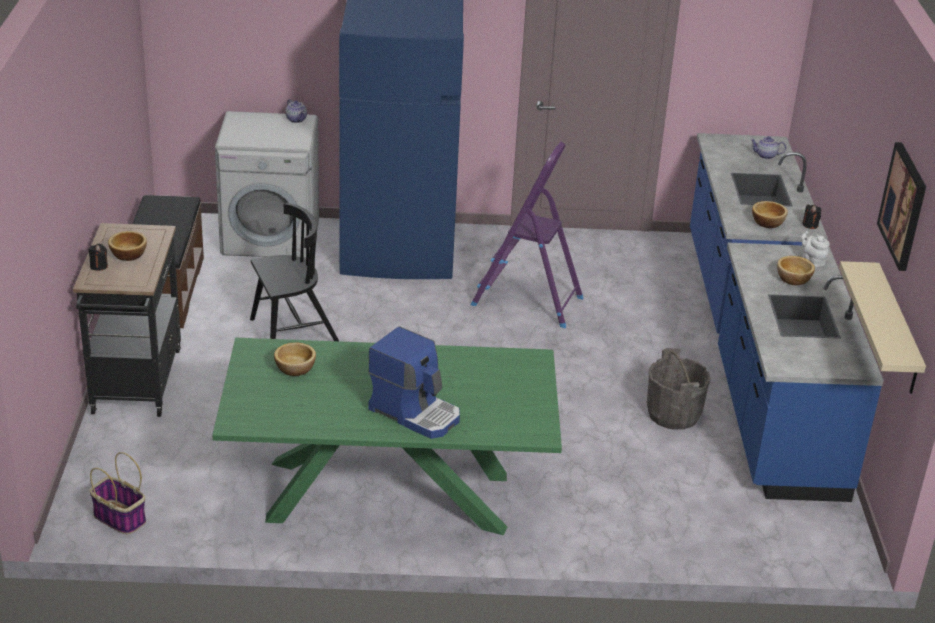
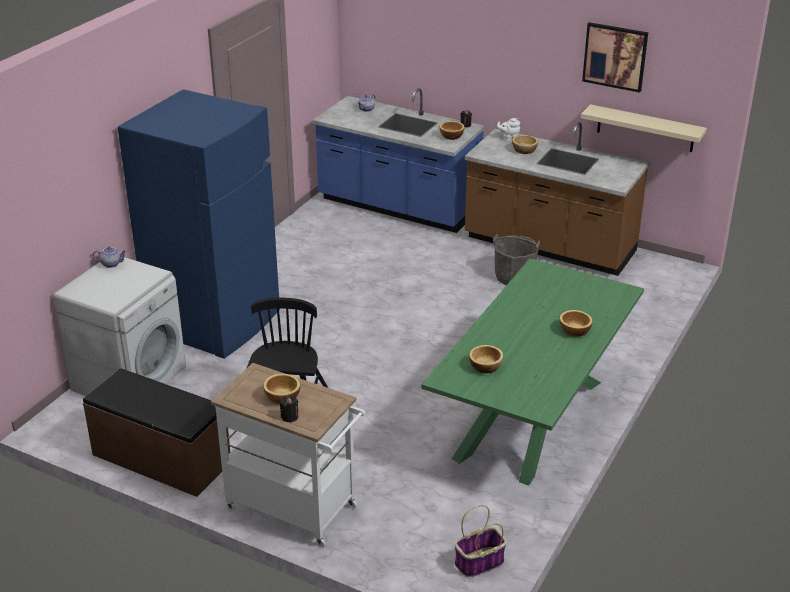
camera: 60 degrees left, 0 degrees up
(136, 383) = (295, 510): black cart -> white cart
(415, 412) = (574, 330): coffee machine -> bowl
(526, 301) = (338, 288): purple step ladder -> none
(776, 425) = (549, 246): blue counter -> brown counter

